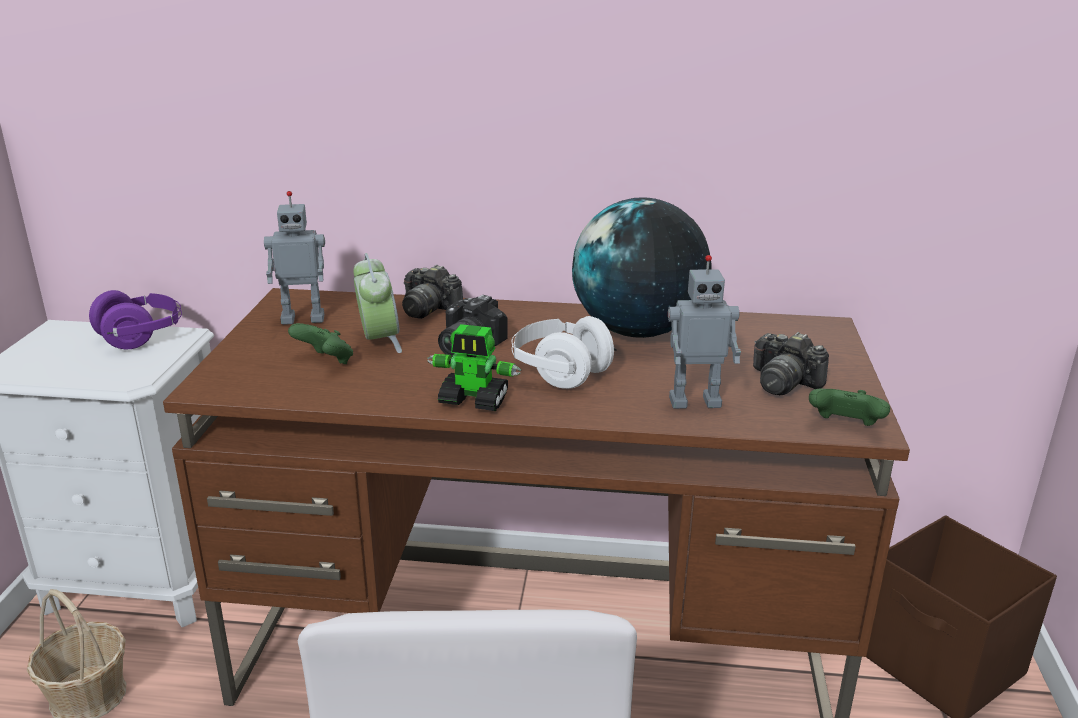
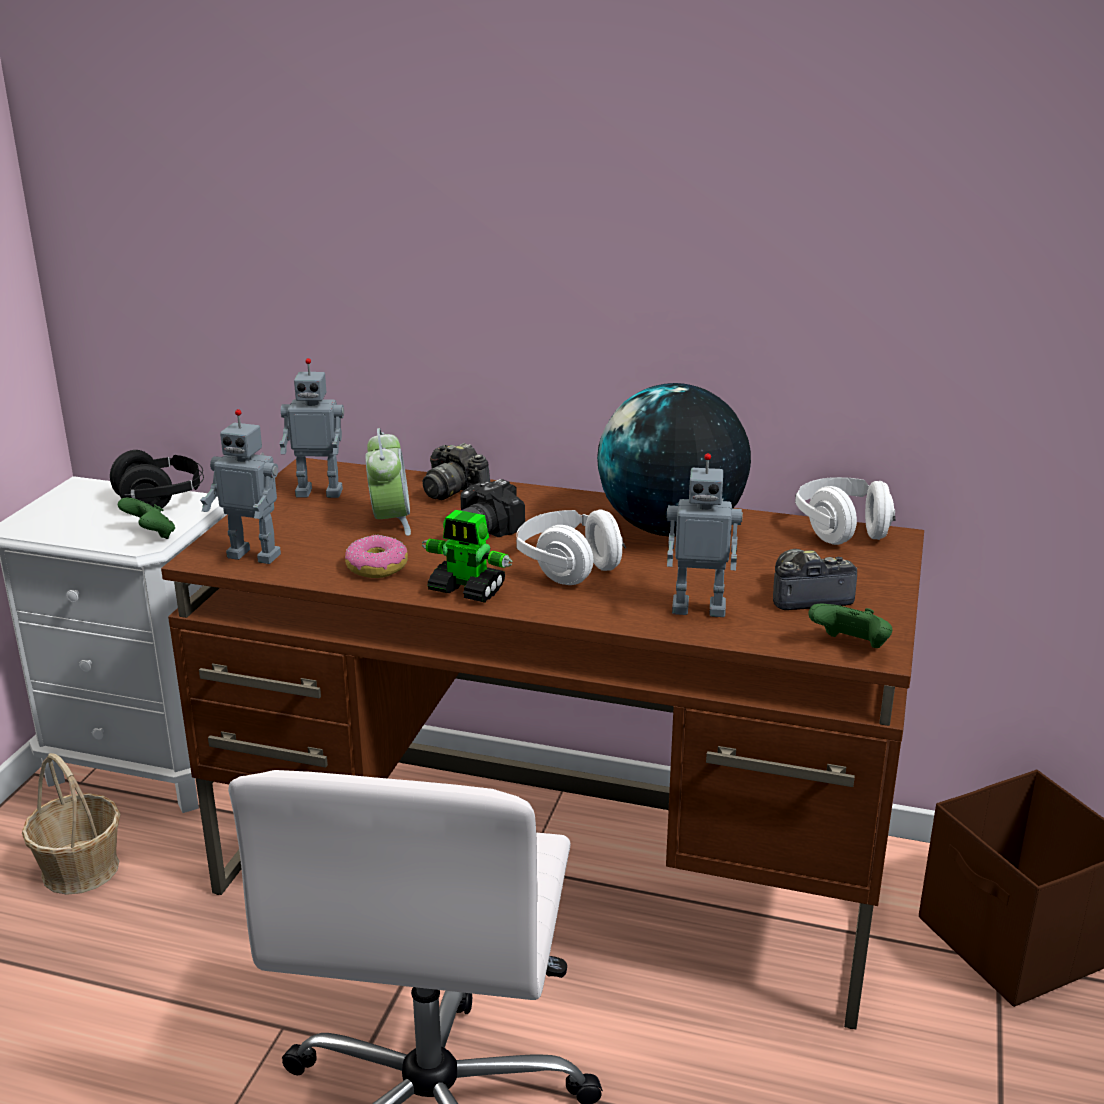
camera: 10 degrees right, 0 degrees up
(142, 337) = (161, 500): purple headphones -> black headphones
(256, 381) = (255, 555): none -> toy robot
(326, 362) = (330, 539): green game controller -> green game controller (151, 535)
(379, 385) = (376, 567): none -> donut
(783, 383) = (806, 596): camera -> camera turned 120 degrees clockwise
(784, 322) = (842, 530): none -> white headphones

